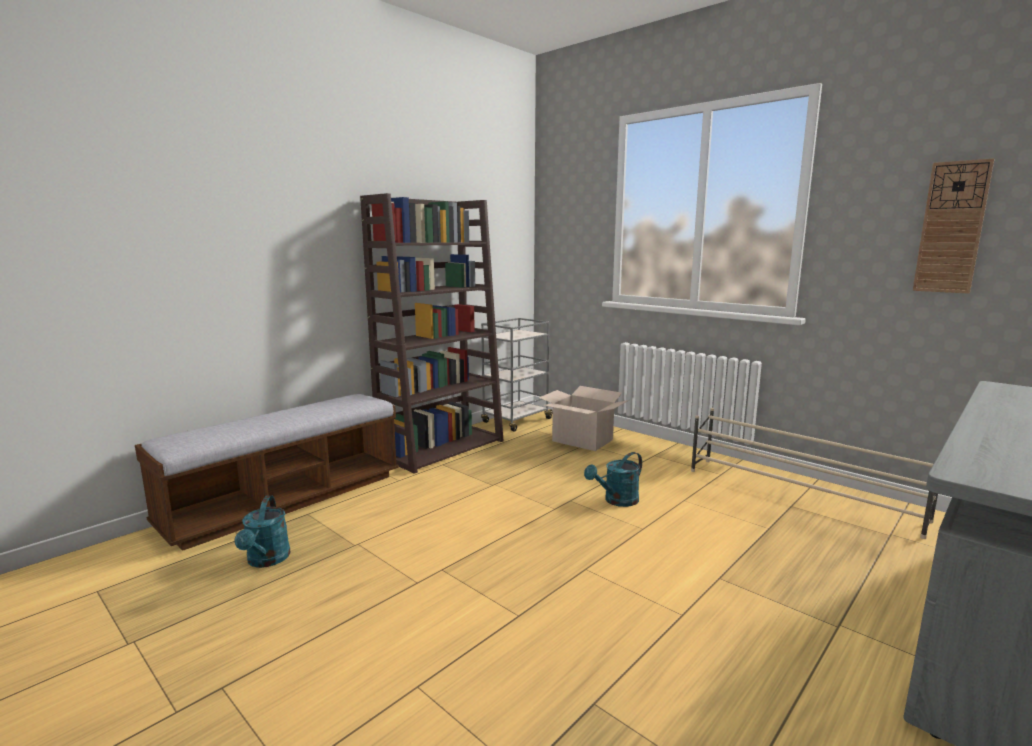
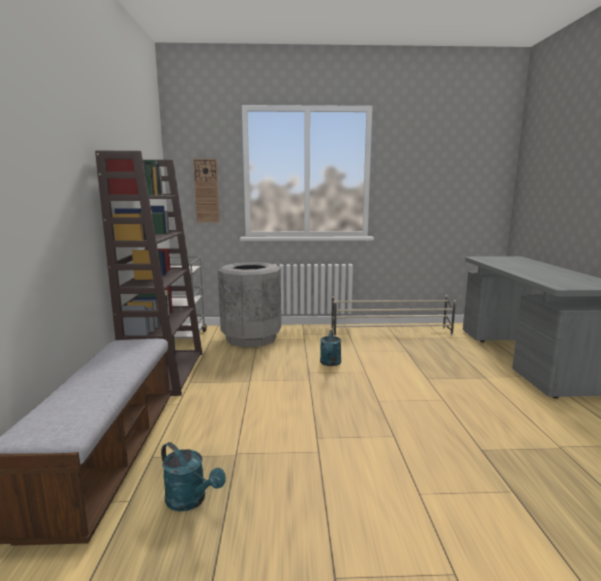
camera: 45 degrees left, 0 degrees up
(583, 440) = (251, 338): cardboard box -> grey trash can
(951, 228) = (434, 186): wall clock -> wall clock (206, 191)

